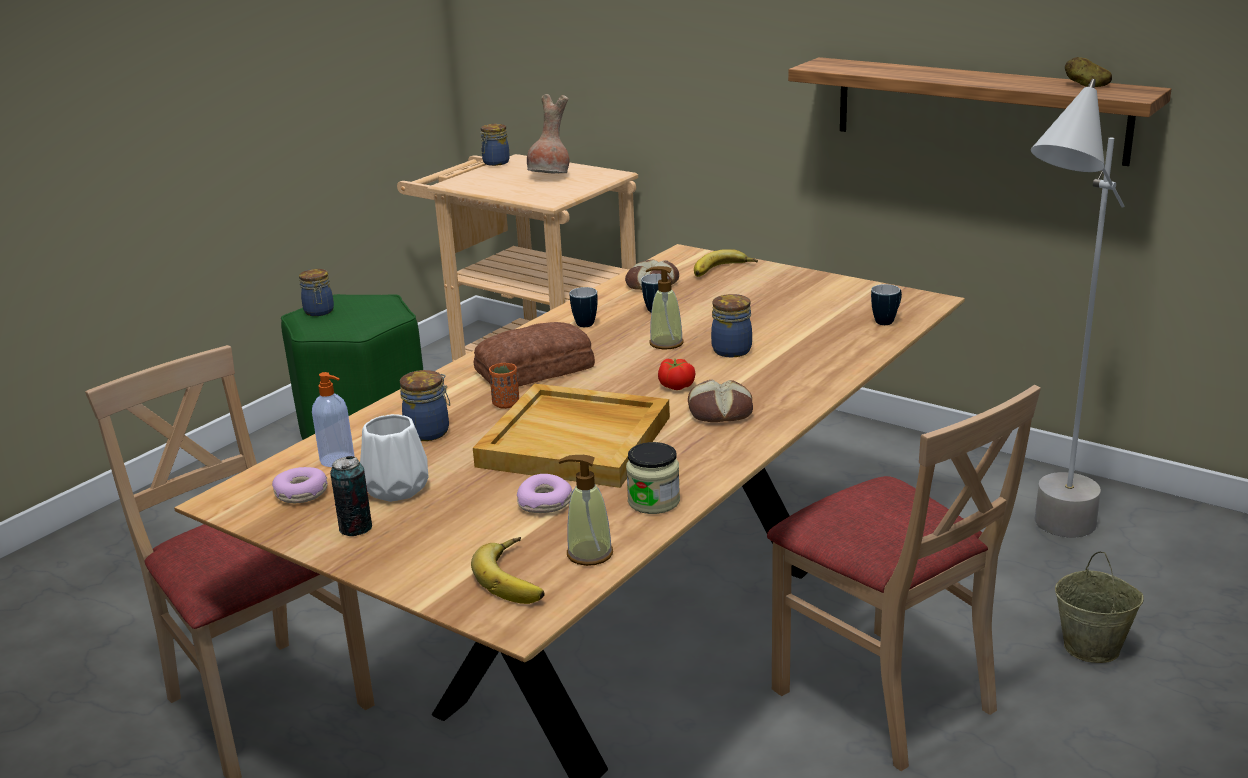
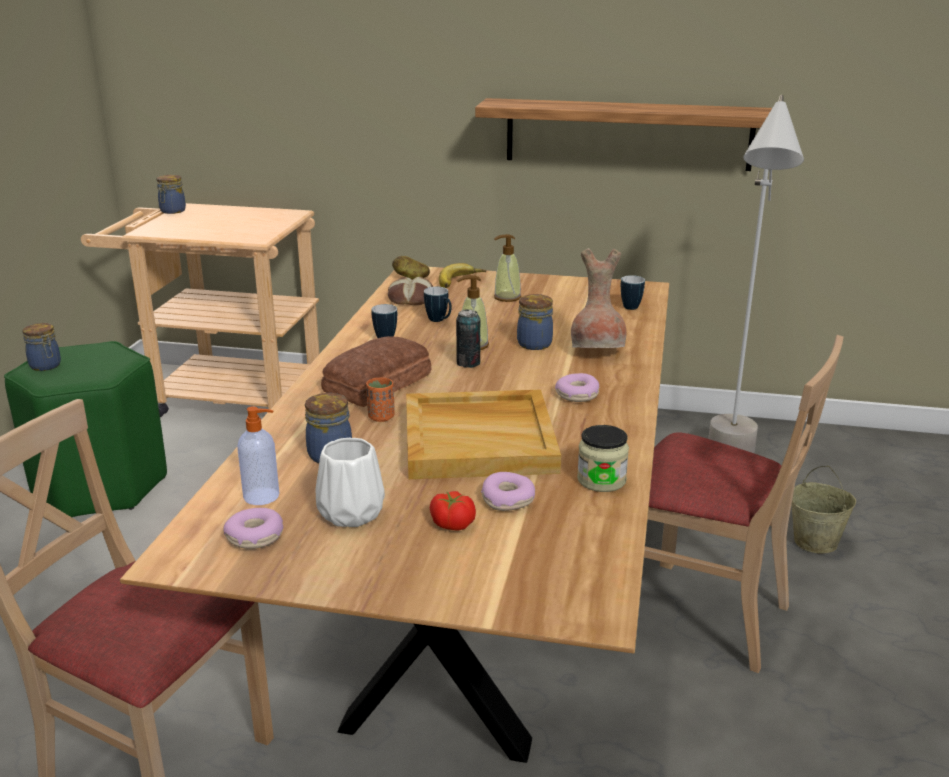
camera: 25 degrees left, 0 degrees up
(355, 528) = (346, 560): can -> can (468, 363)
(517, 577) = (552, 573): banana -> none
(550, 177) = (237, 219): brown vase -> brown vase (598, 352)
(589, 554) = (594, 538): soap dispenser -> soap dispenser (507, 297)
(676, 385) = (518, 379): tomato -> tomato (453, 523)
(720, 412) = (577, 395): bread -> donut
(1086, 85) = (723, 108): potato -> potato (411, 278)

